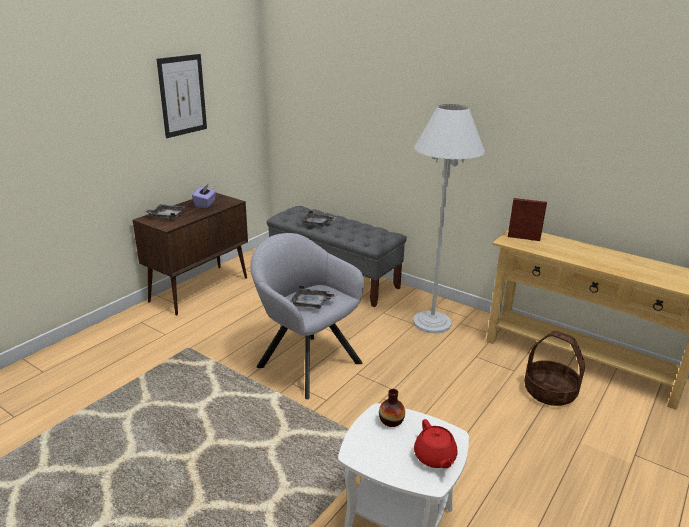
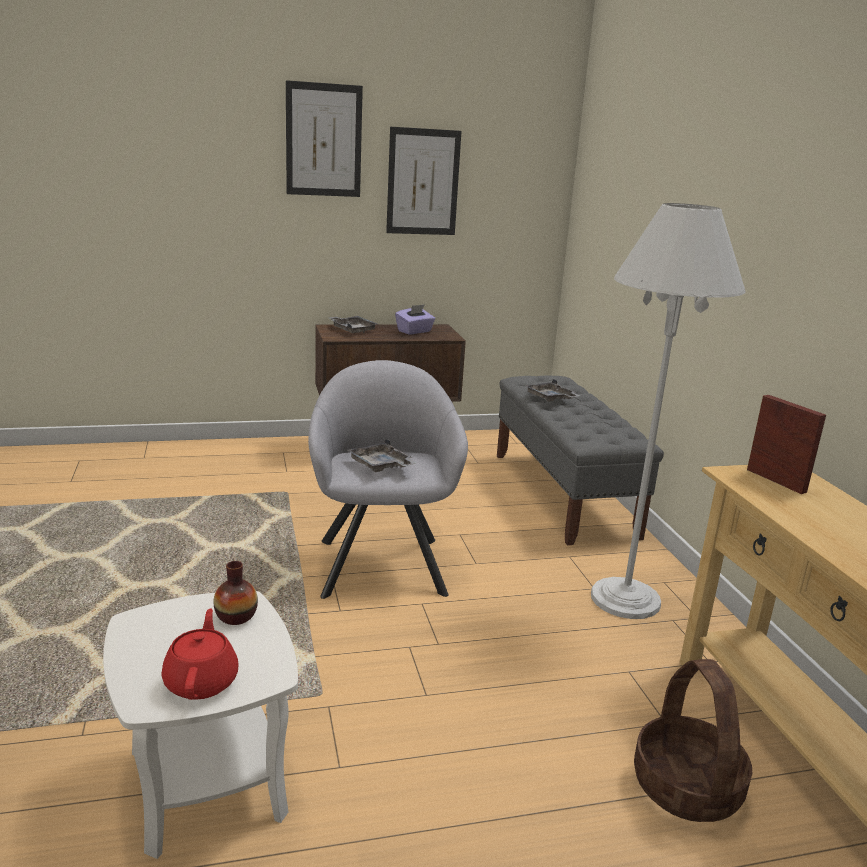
camera: 40 degrees right, 5 degrees down
(114, 77) = (323, 140): none -> picture
(435, 457) = (202, 681): red teapot -> red teapot turned 150 degrees clockwise

